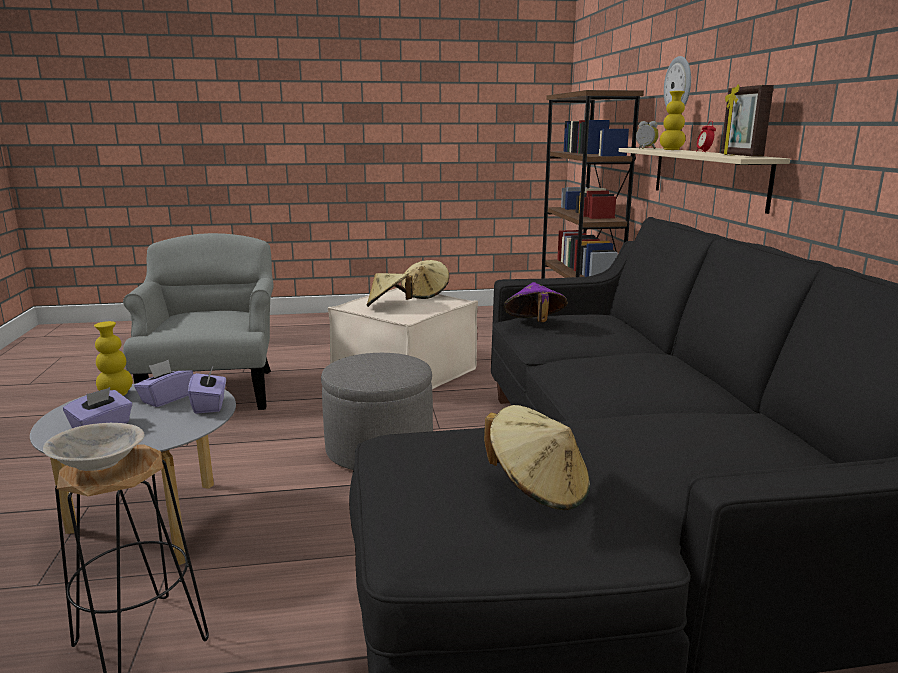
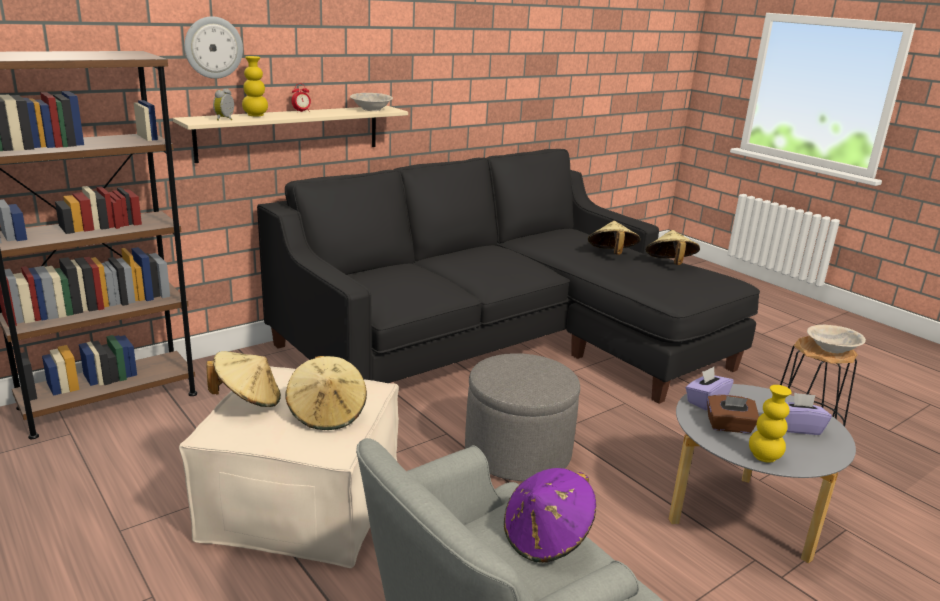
camera: 120 degrees left, 5 degrees up
(166, 399) = (729, 426): purple tissue box -> brown tissue box
(534, 324) = (408, 296): purple hat -> purple hat (546, 538)
(617, 447) = (611, 254): none -> beige hat
(740, 156) = (371, 109): picture frame -> beige bowl

